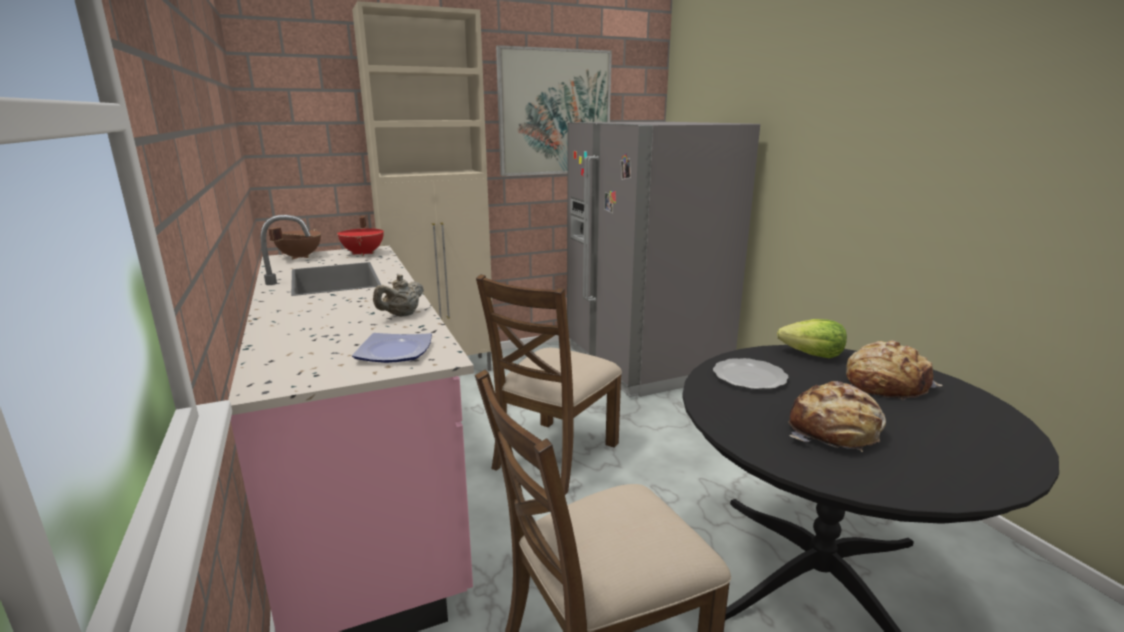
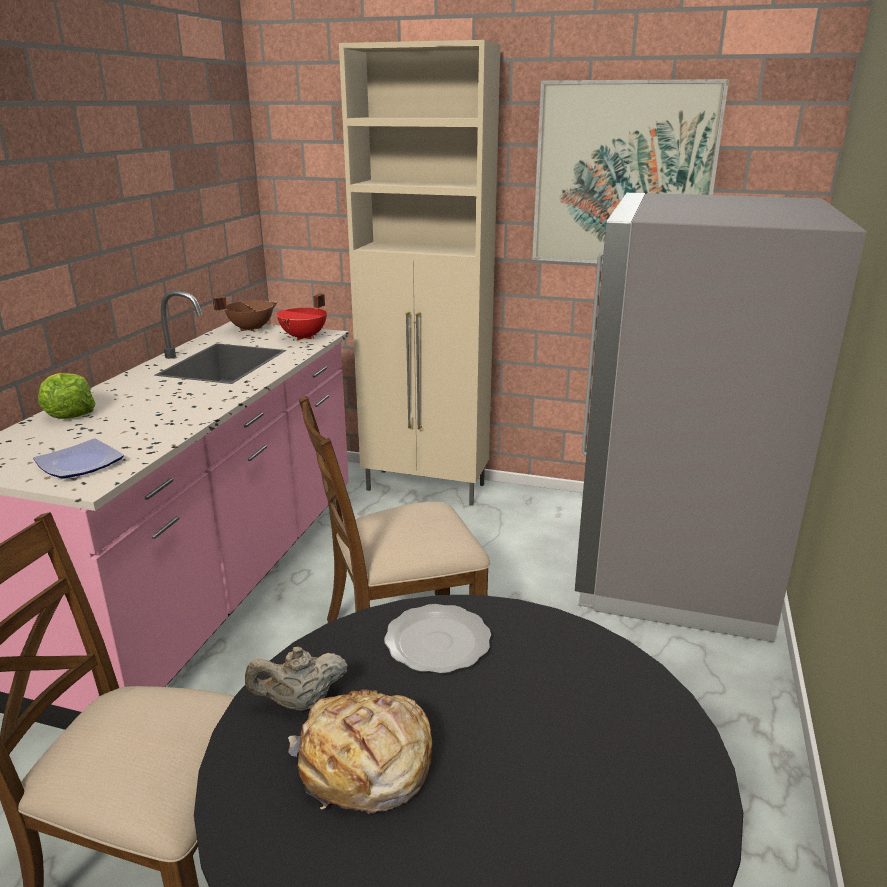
camera: 40 degrees right, 5 degrees up
(401, 315) = (170, 424): beige teapot -> beige teapot (300, 702)
(812, 355) = (592, 653): lettuce -> lettuce (68, 413)
(885, 383) = (593, 750): bread -> none

